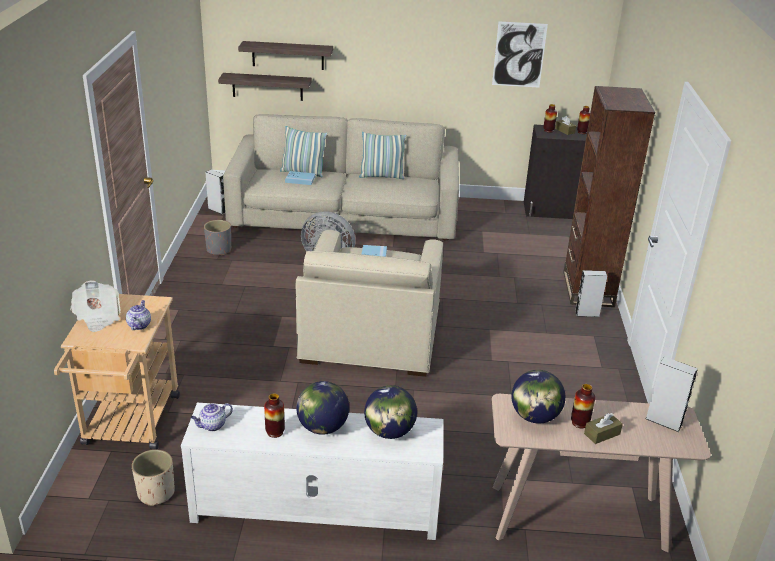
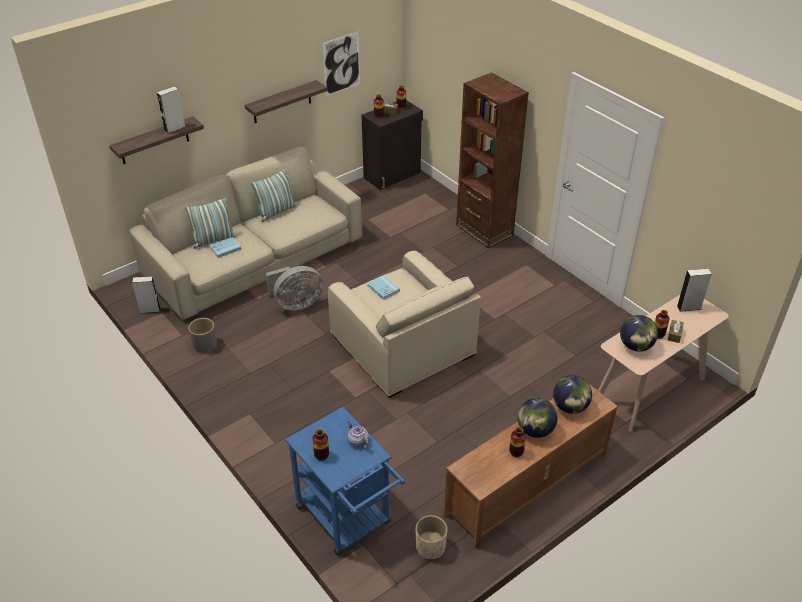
camera: 40 degrees left, 10 degrees up
(97, 317) = (321, 455): newspaper -> vase
(129, 426) = (348, 520): beige cart -> blue cart
(212, 426) = (478, 475): teapot -> none
(267, 86) = (140, 177): shelf -> shelf (282, 102)
(315, 507) = (526, 484): white tv stand -> brown tv stand
(587, 314) = (505, 250): grey speaker -> grey speaker (174, 128)

